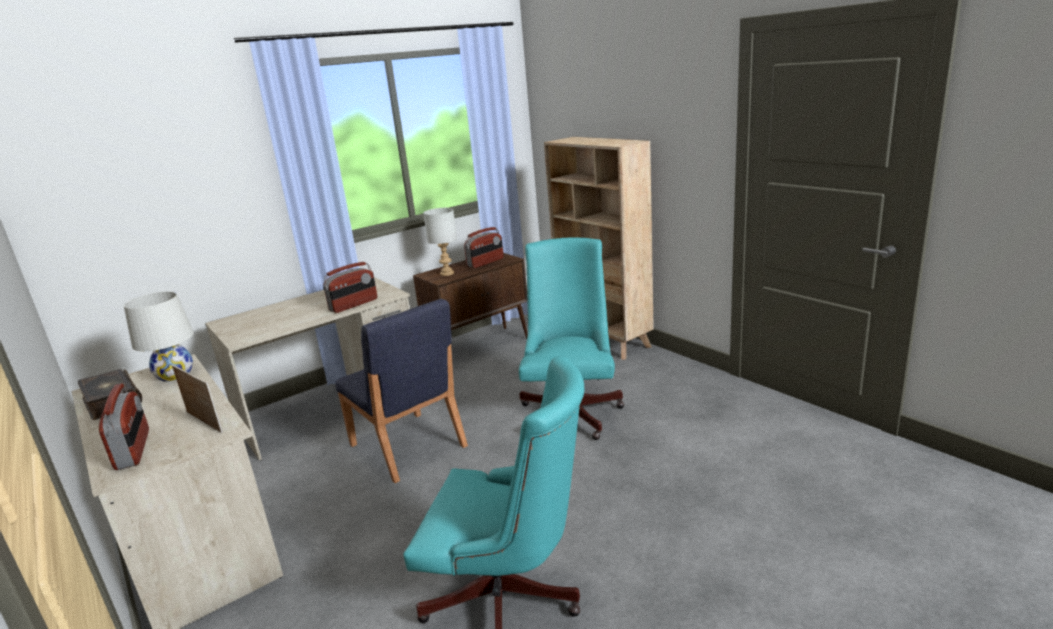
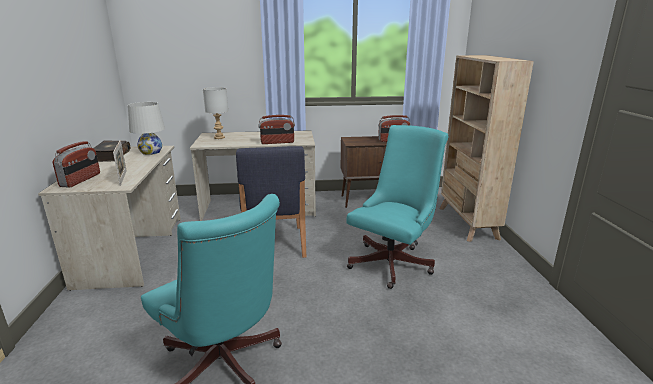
camera: 30 degrees right, 0 degrees up
(447, 273) = (361, 140): grey table lamp -> grey table lamp (219, 137)

